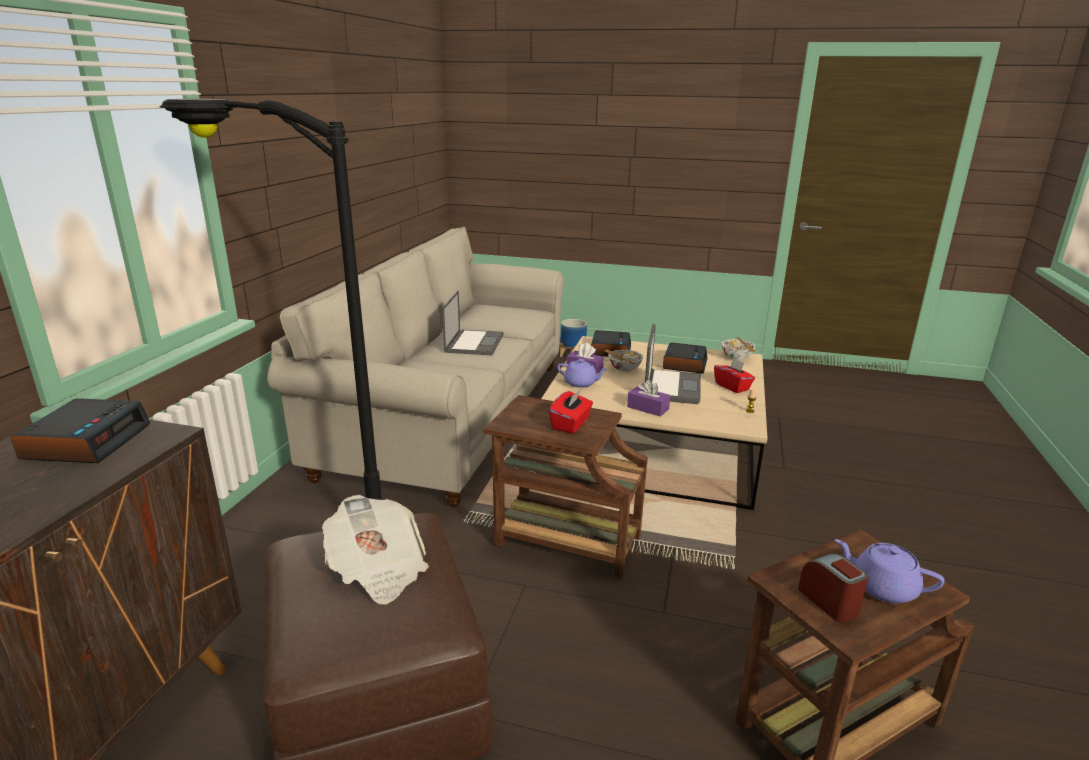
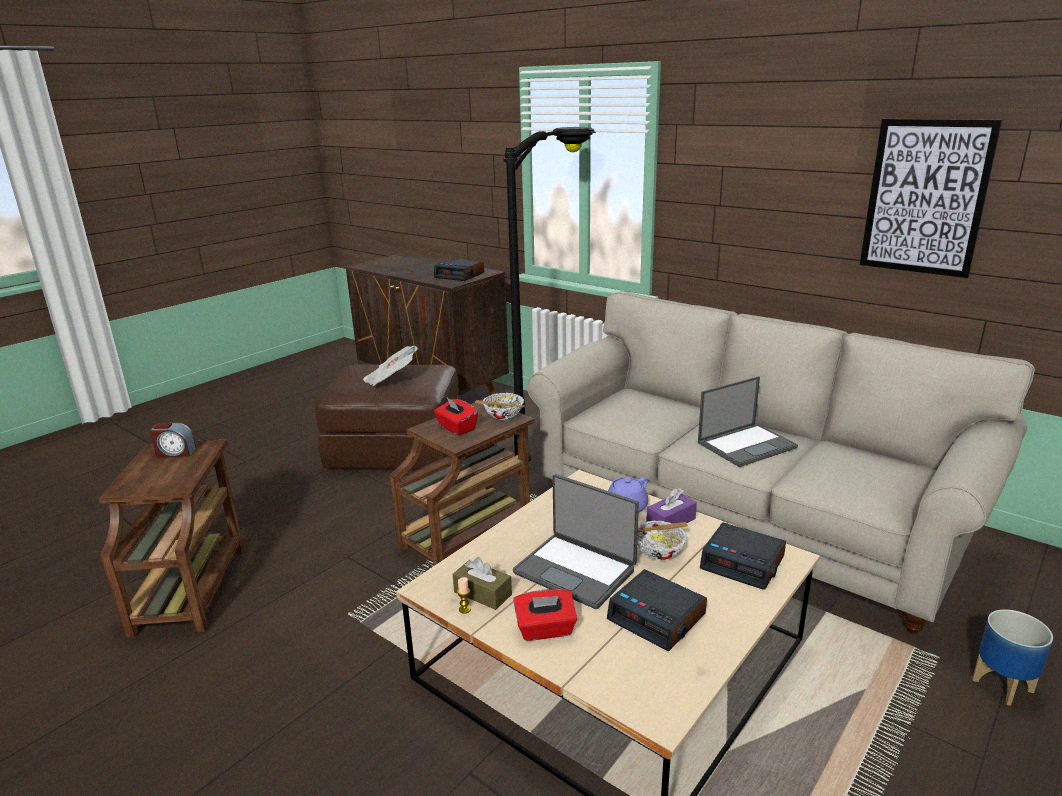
camera: 115 degrees right, 0 degrees up
(371, 145) = (925, 197): none -> picture
(474, 343) = (747, 445): laptop -> laptop turned 60 degrees counterclockwise
(648, 408) = (529, 533): purple tissue box -> none
(729, 409) = (482, 593): none -> brown tissue box
(737, 357) = (664, 698): bowl -> bowl (503, 416)
(881, 587) = (153, 473): purple teapot -> none

